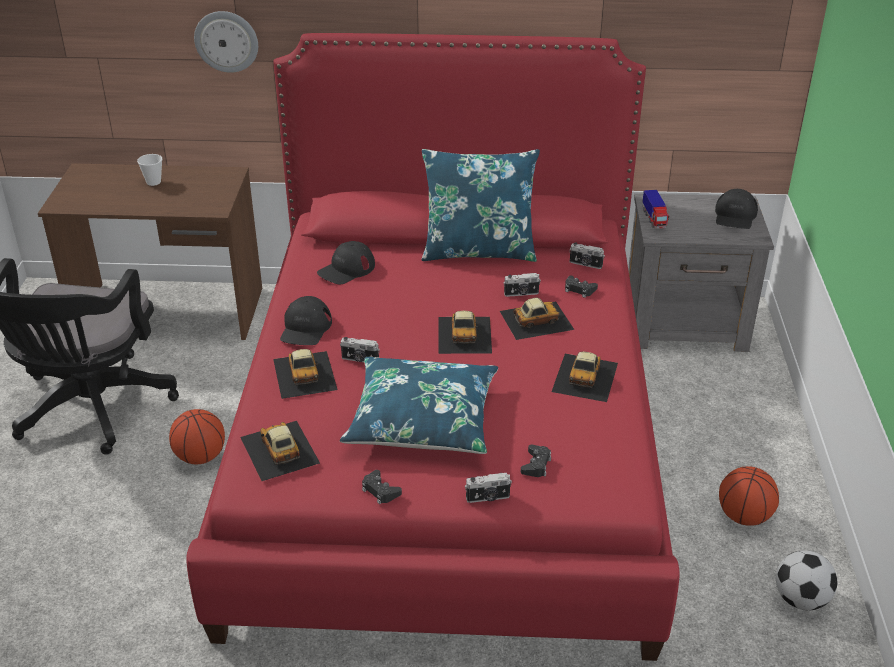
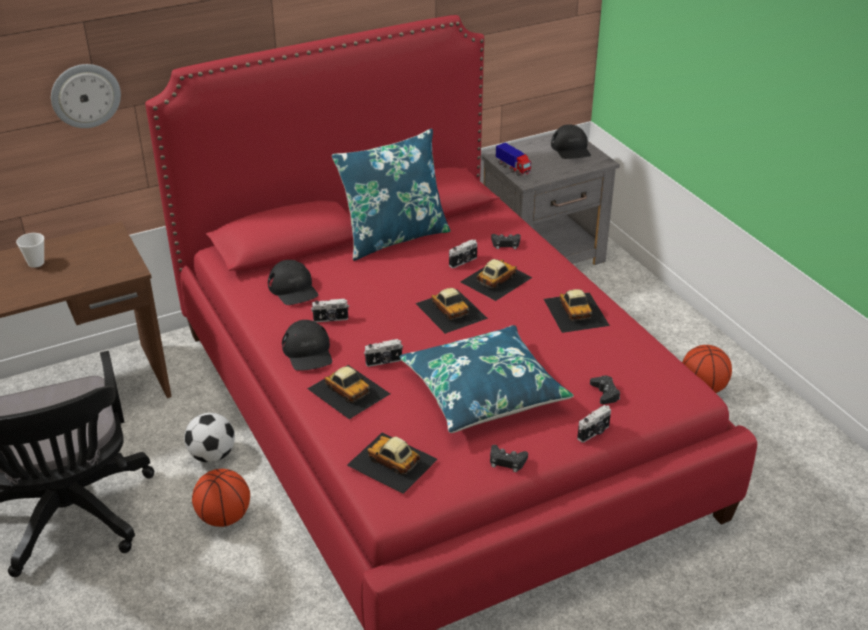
camera: 30 degrees left, 0 degrees up
(346, 269) = (293, 289): black cap -> black cap turned 45 degrees counterclockwise
(585, 264) = (491, 222): camera -> camera (331, 319)
(800, 599) = (786, 433): football -> football (212, 455)

